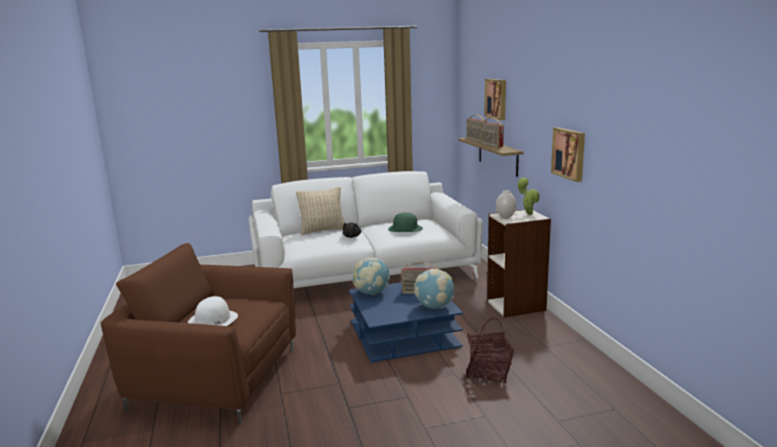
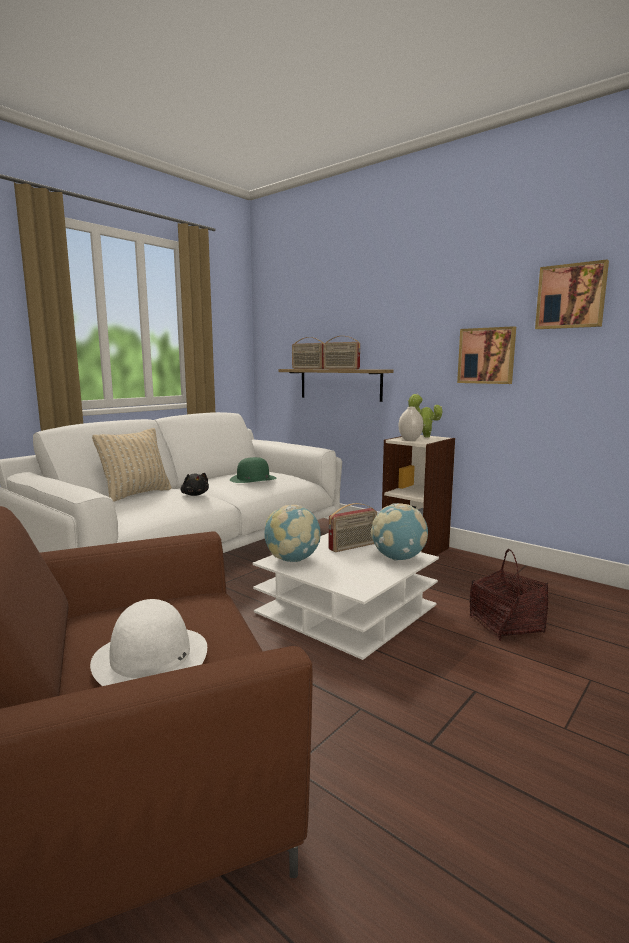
camera: 35 degrees left, 5 degrees down
(403, 334) = (346, 610): blue coffee table -> white coffee table
(497, 98) = (336, 316): picture -> picture (571, 296)

